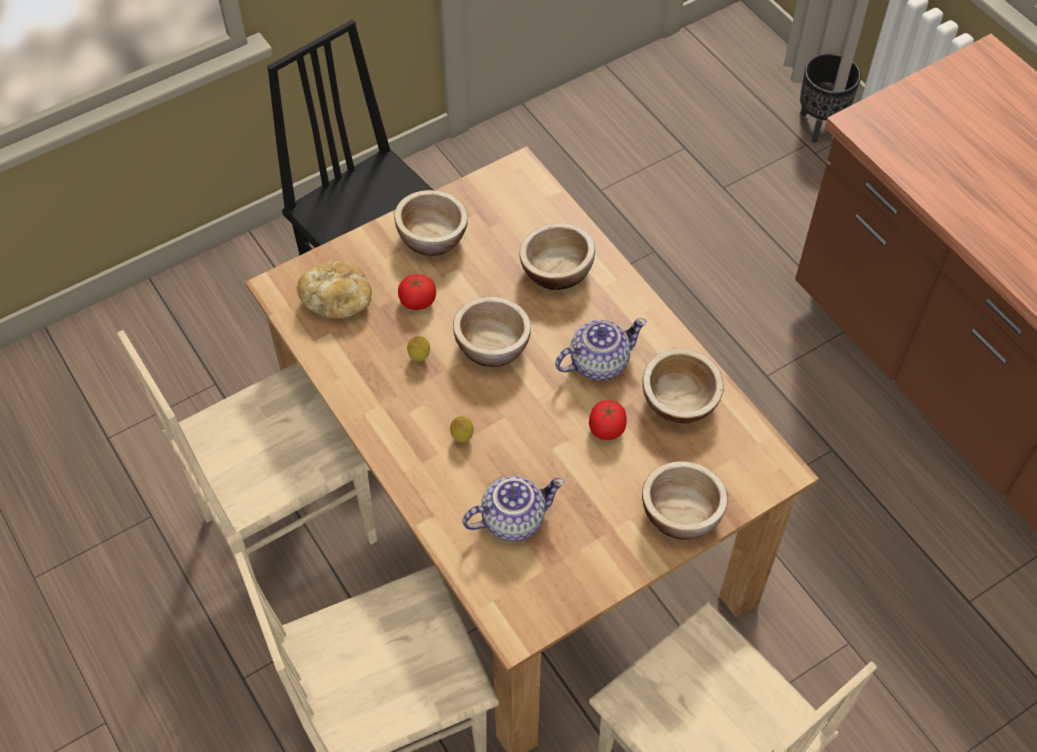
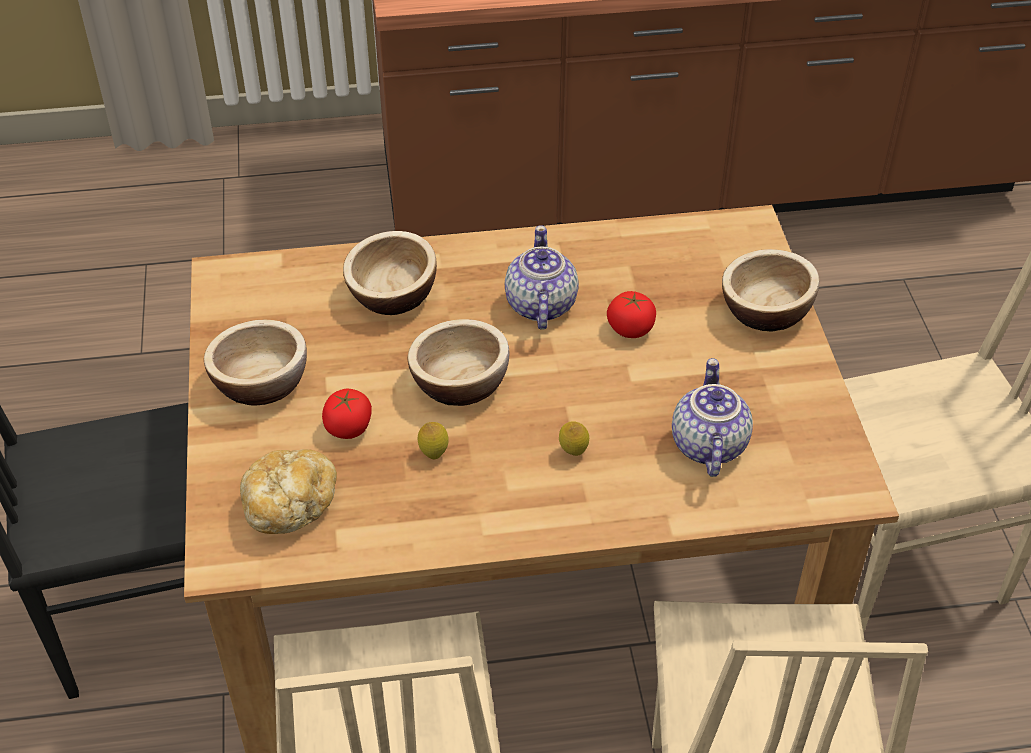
camera: 65 degrees left, 10 degrees down
(679, 401) = (627, 263): bowl -> none
(820, 126) = (209, 159): black planter -> none

